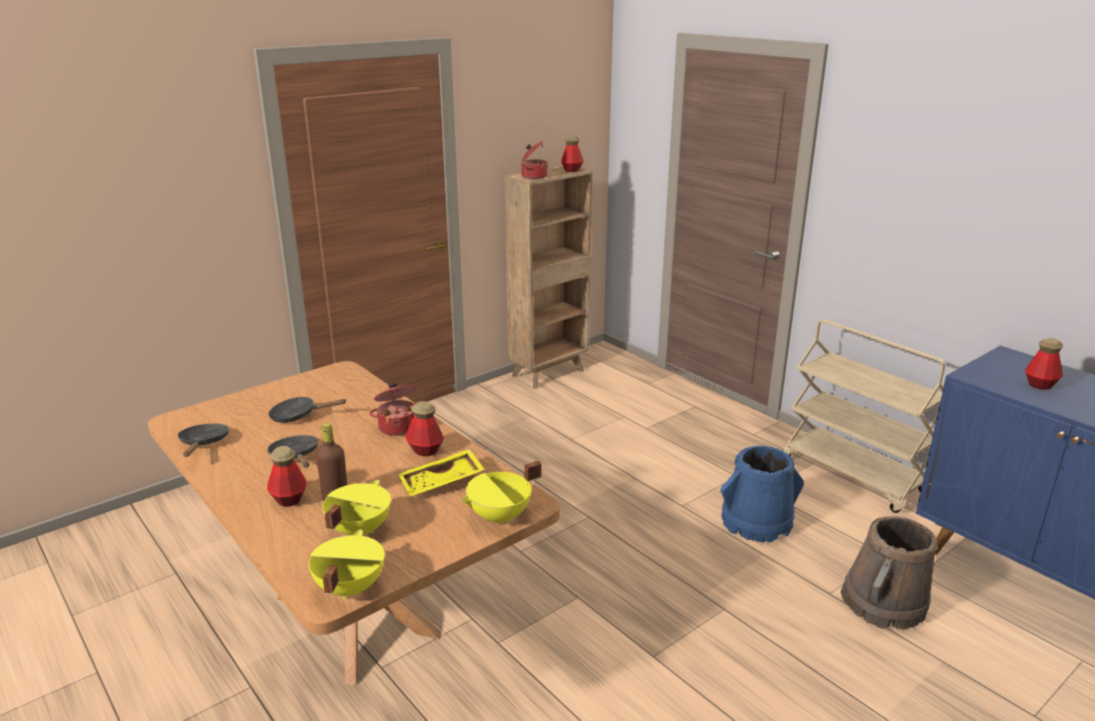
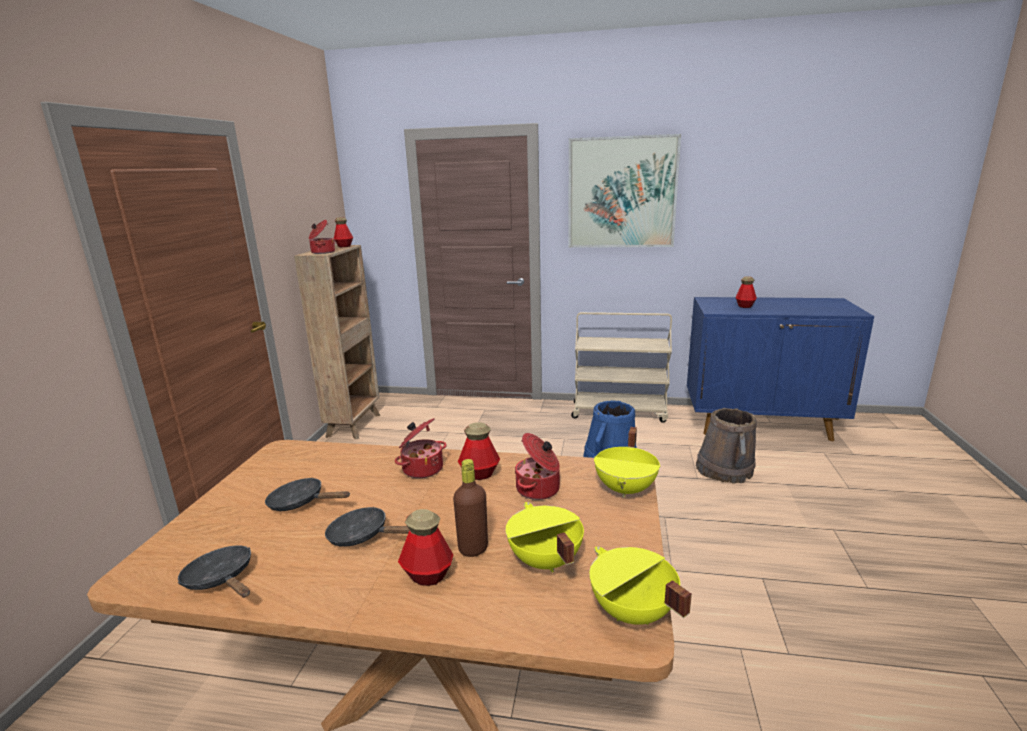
camera: 40 degrees left, 5 degrees down
(298, 416) = (301, 502): black frying pan -> black frying pan turned 60 degrees clockwise
(442, 482) = (539, 489): yellow tray -> cooking pot
(922, 162) = (621, 193): none -> picture

